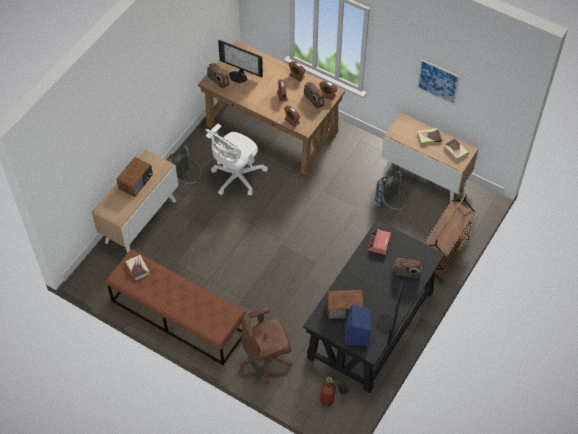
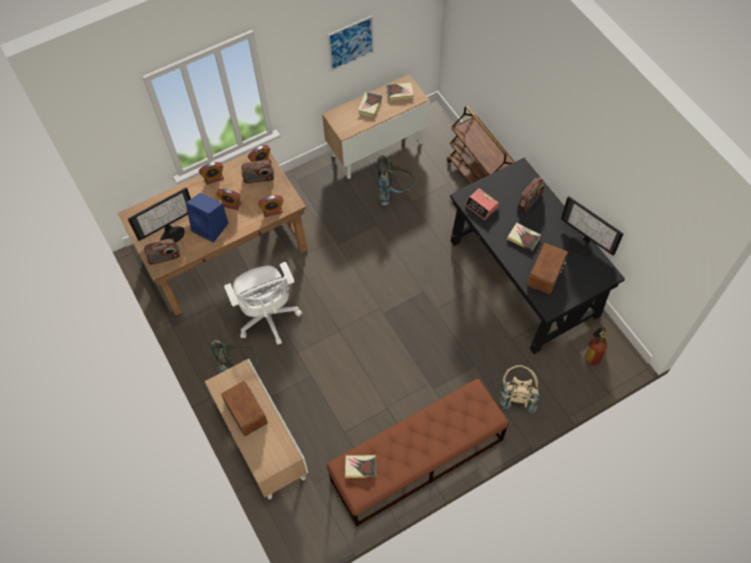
camera: 60 degrees left, 5 degrees up
(266, 360) = (517, 394): brown office chair -> beige backpack
(357, 335) = (583, 277): blue speaker -> blue speaker (211, 227)
(368, 282) = (523, 238): none -> book

